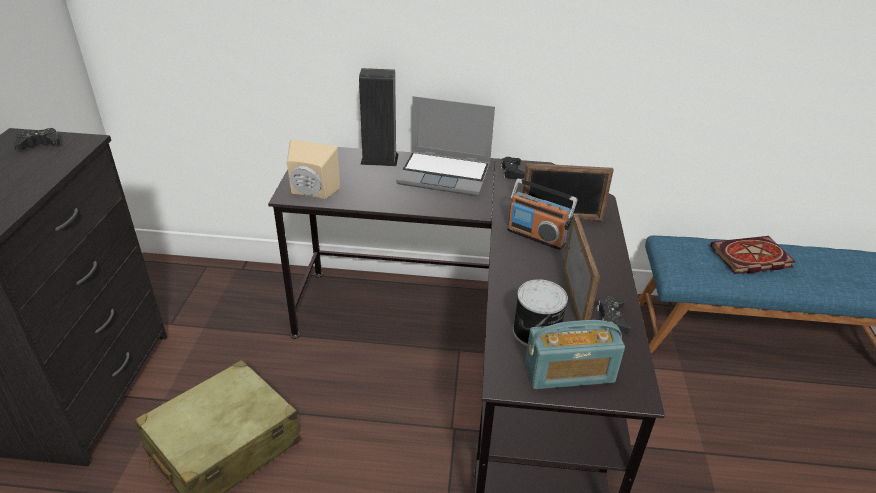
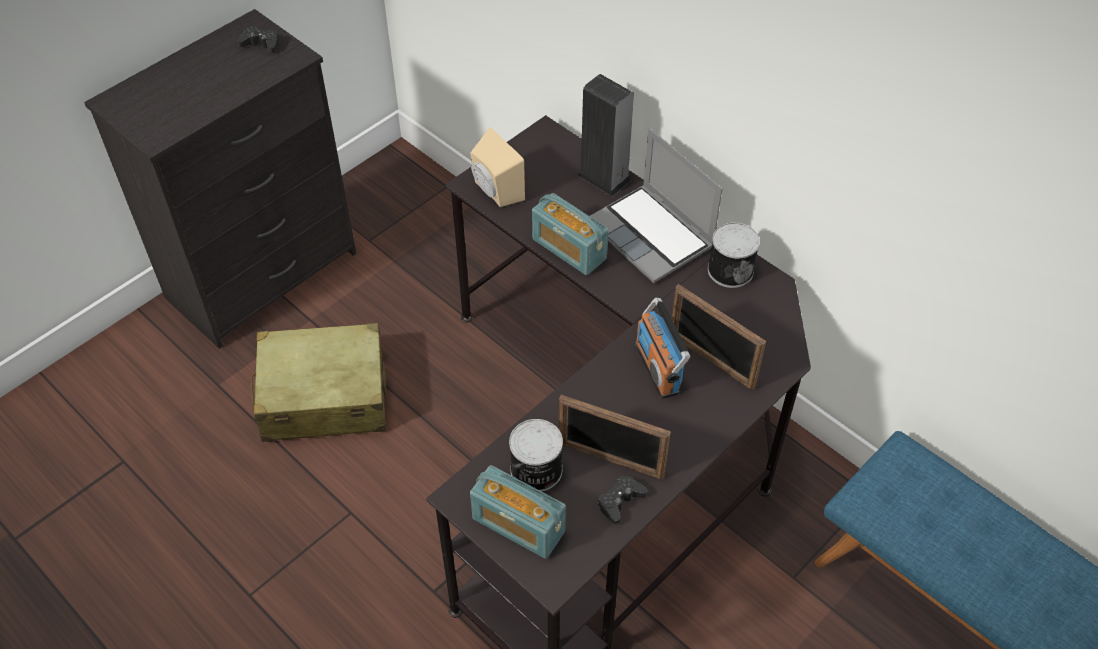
camera: 40 degrees right, 15 degrees up
(401, 202) = (569, 249): none -> radio
(512, 172) = (730, 269): black game controller -> can
(574, 299) = (610, 459): picture frame -> picture frame turned 75 degrees clockwise
(750, 258) = (980, 534): book -> none

